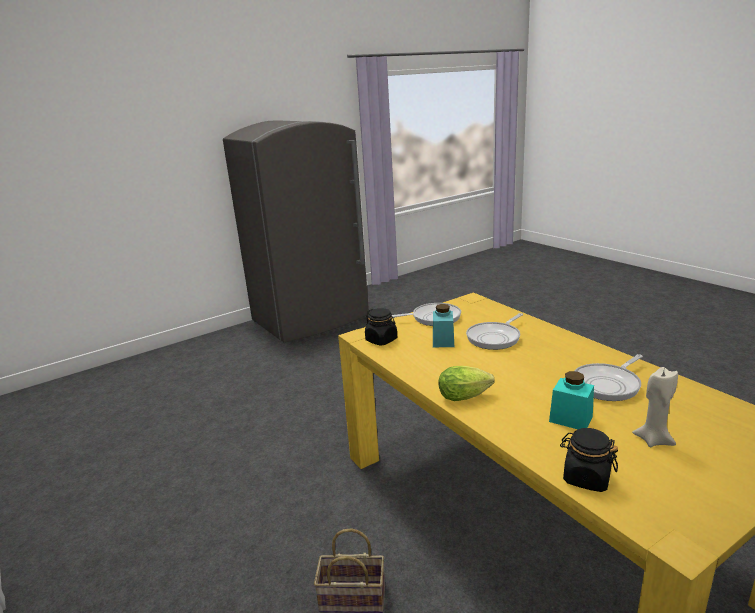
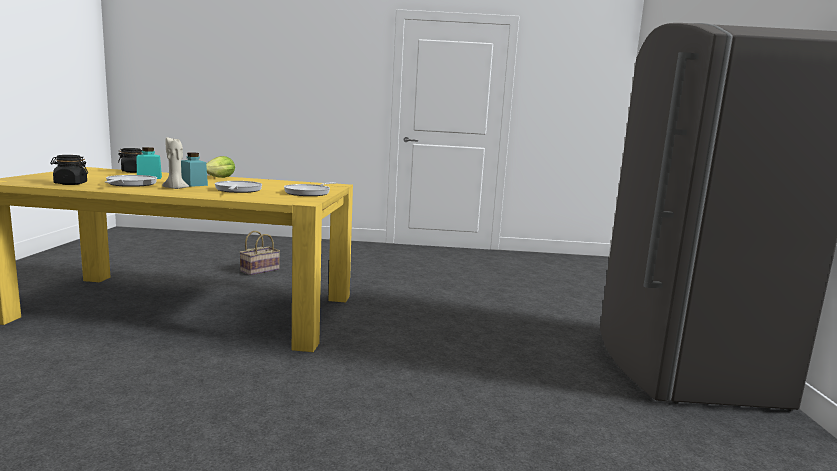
camera: 125 degrees right, 10 degrees down
(381, 340) = (317, 184): black jar -> black jar (70, 184)
(443, 341) = (274, 187): turquoise jar -> turquoise jar (194, 184)
(653, 440) = (98, 177): beige candle -> beige candle (175, 188)

